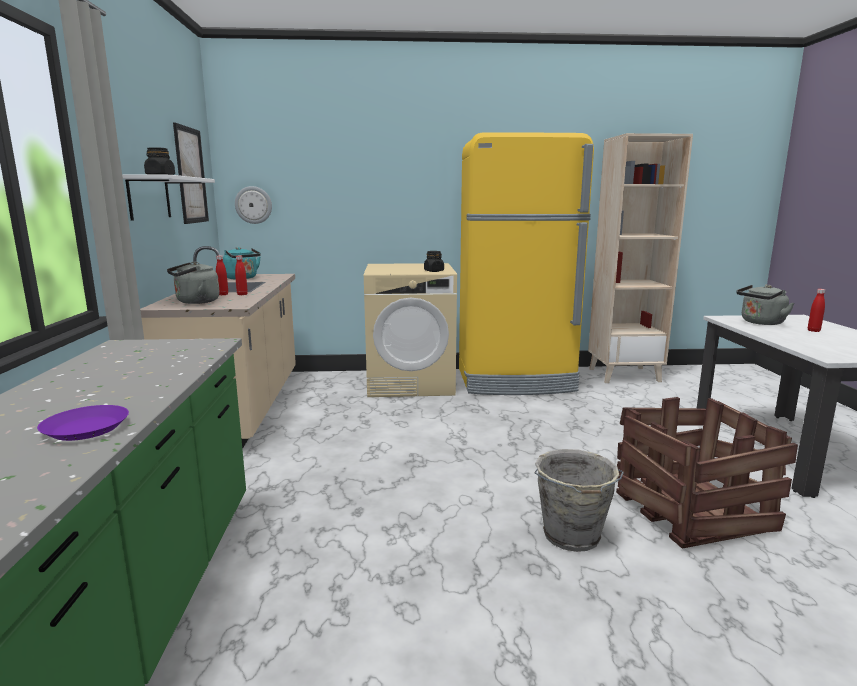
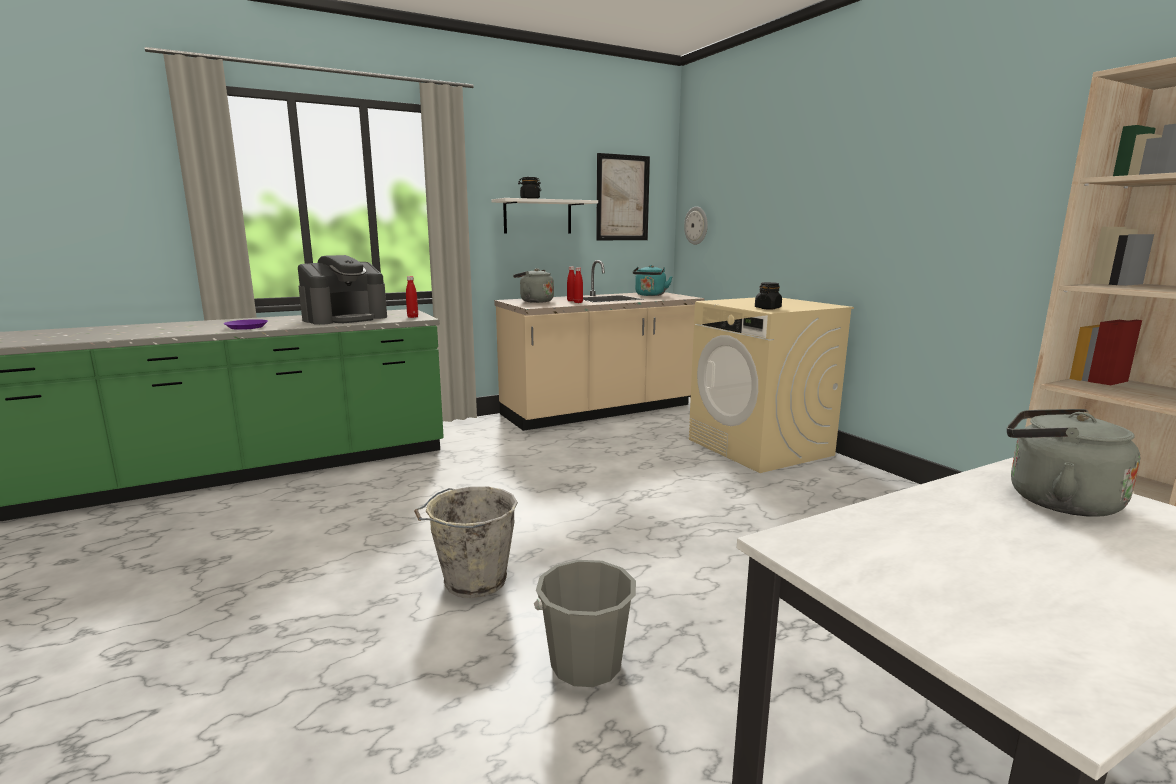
camera: 65 degrees right, 0 degrees up
(131, 371) = (345, 318): none -> coffee machine
(516, 381) = (875, 496): yellow fridge -> none
(693, 511) = (586, 664): crate -> grey bucket
(813, 331) = (1088, 551): red bottle -> red bottle (412, 317)

